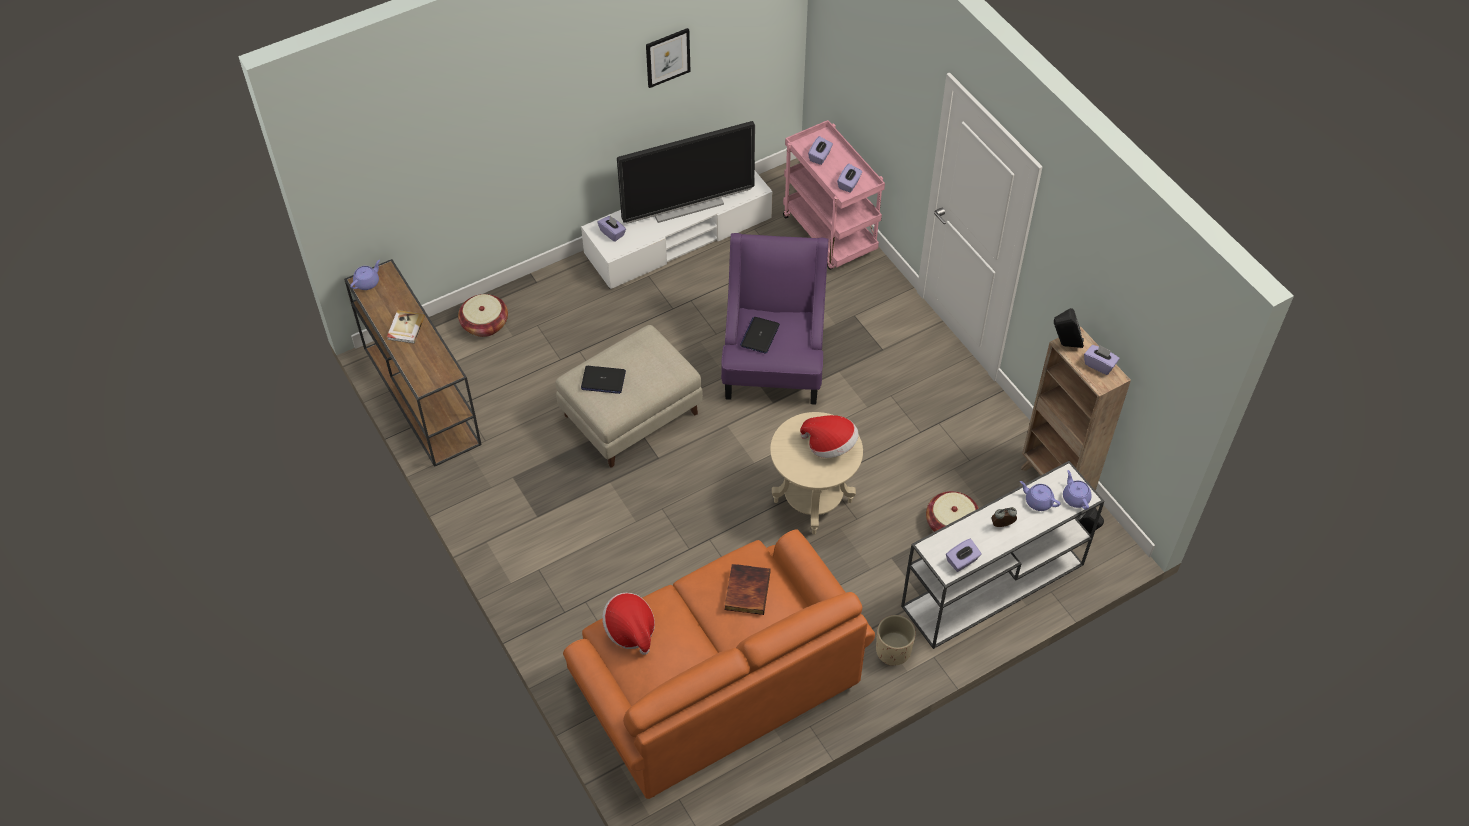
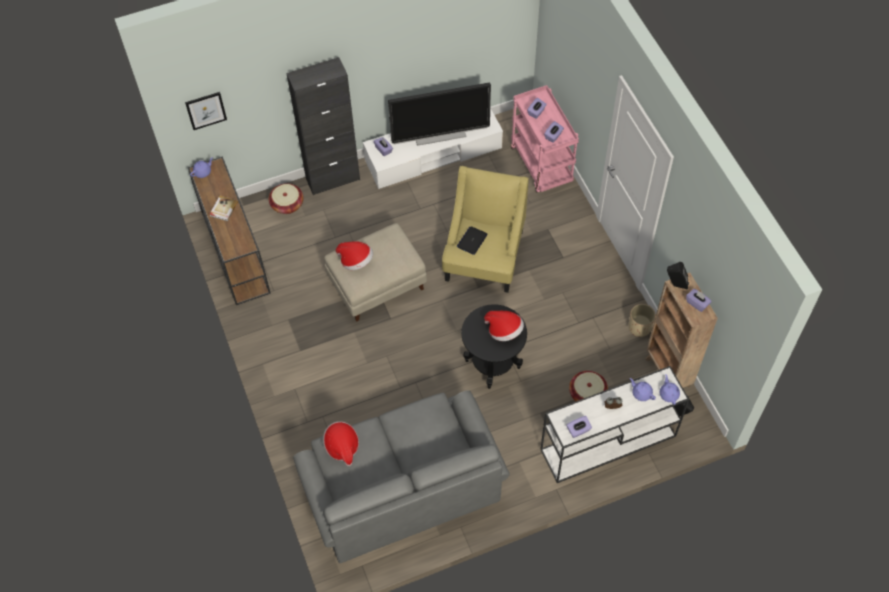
camera: 10 degrees right, 5 degrees up
(543, 283) = (333, 179): none -> black cabinet
(603, 380) = (356, 261): laptop -> hat
(667, 57) = (430, 33): picture -> picture (206, 110)
(714, 683) = (400, 486): orange sofa -> grey sofa
(746, 590) = (426, 429): book -> none
(774, 360) = (484, 255): purple armchair -> yellow armchair
(812, 501) = (492, 364): beige side table -> black side table
(893, 651) = (528, 481): beige planter -> beige planter (639, 327)

